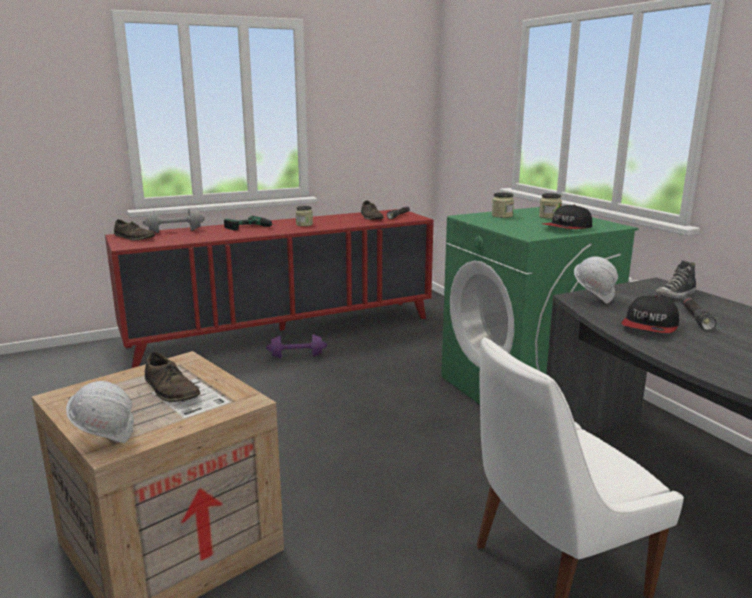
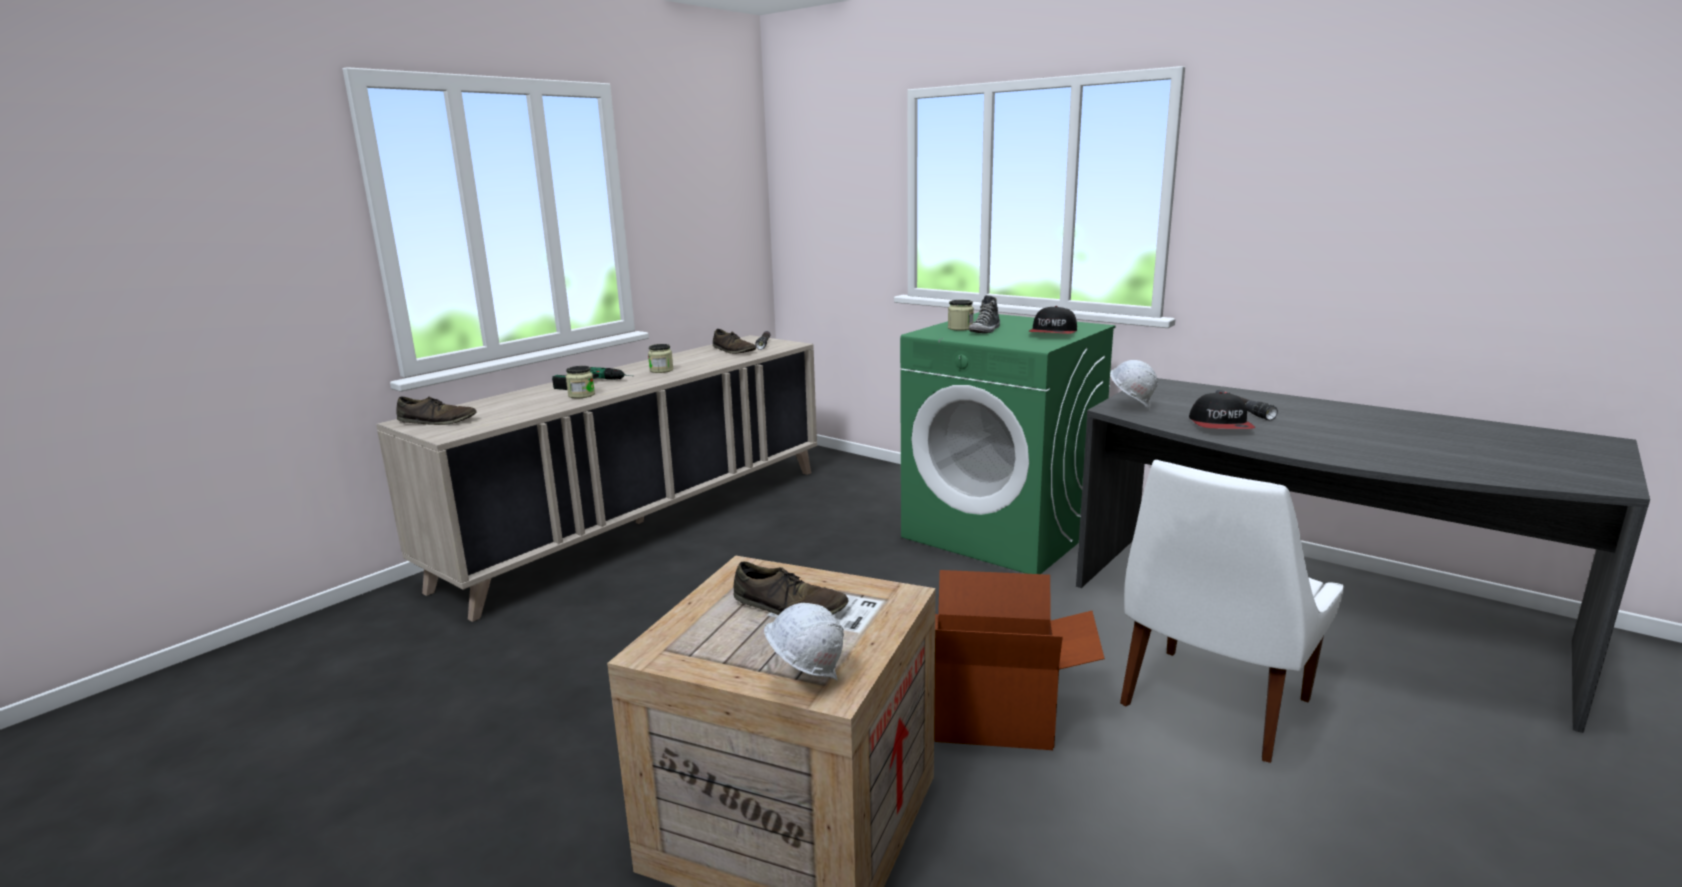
camera: 25 degrees left, 0 degrees up
(175, 231) = (486, 403): grey dumbbell -> none
(283, 331) = (644, 524): red cabinet -> beige cabinet
(297, 356) = (698, 552): purple dumbbell -> none
(370, 521) = (992, 715): none -> cardboard box
(549, 217) = (1010, 323): jar -> jar (581, 395)
(676, 295) = (1192, 391): shoe -> shoe (985, 331)

